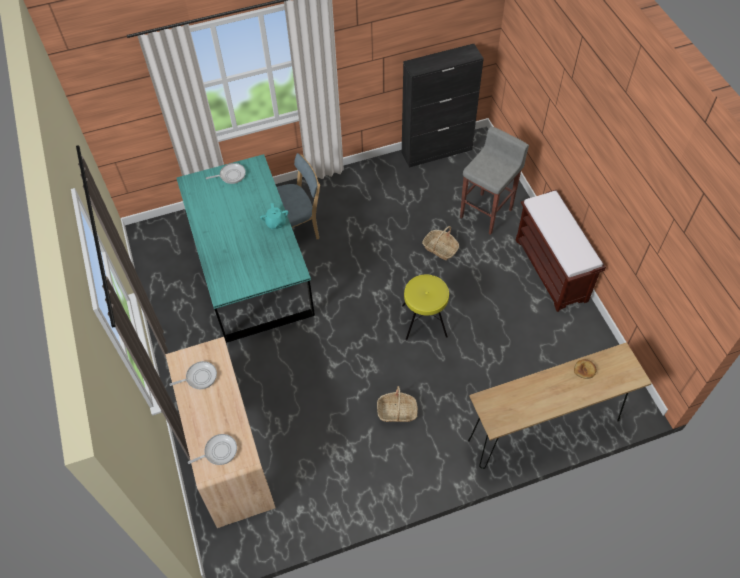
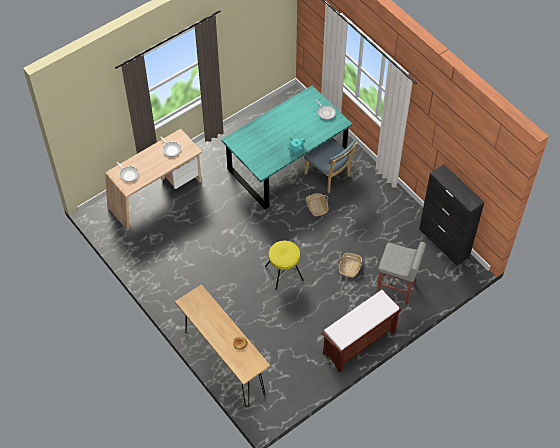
camera: 70 degrees right, 0 degrees up
(397, 412) = (209, 275): basket -> basket (317, 207)

